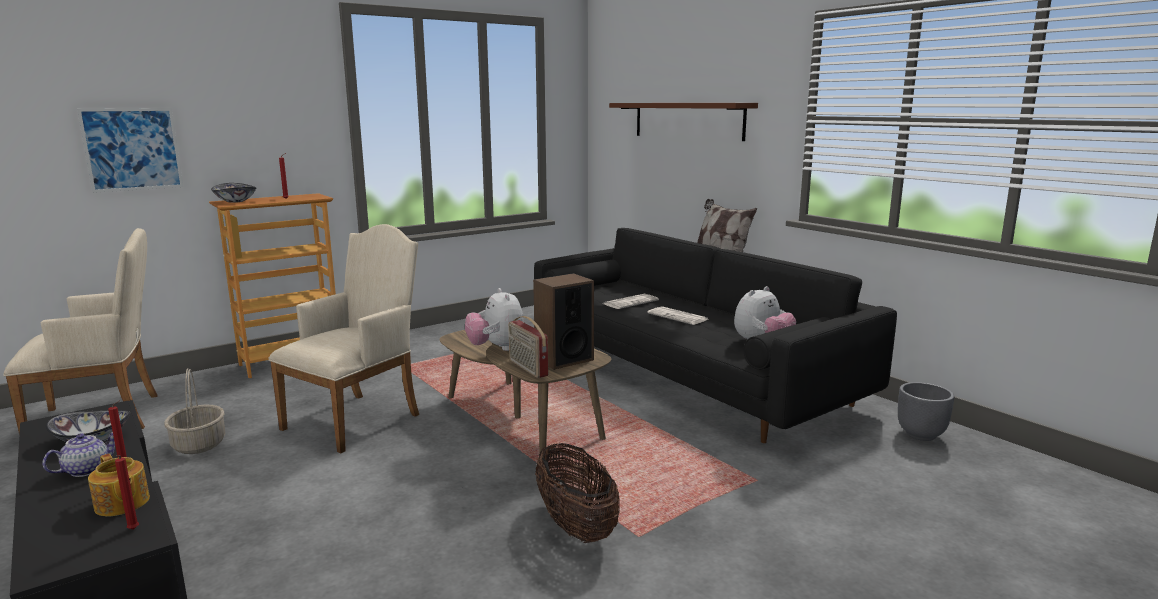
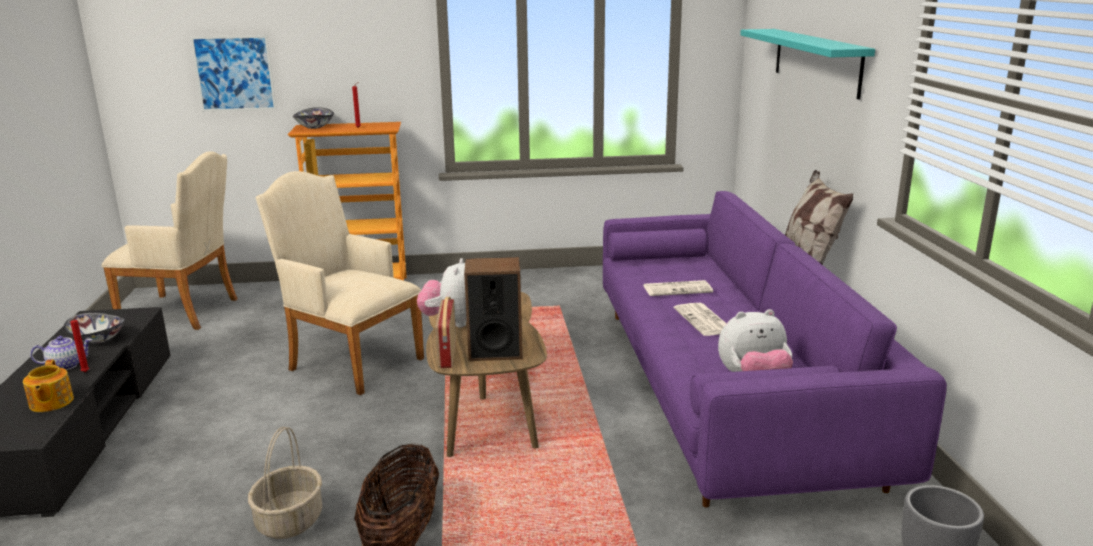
camera: 30 degrees right, 5 degrees up
(133, 530) = (31, 428): red candle -> none
(198, 444) = (217, 355): basket -> basket (289, 520)
(358, 419) = (351, 361): beige armchair -> beige armchair turned 120 degrees counterclockwise
(686, 371) = (724, 388): black sofa -> purple sofa
(687, 120) = (816, 61): brown shelf -> turquoise shelf

